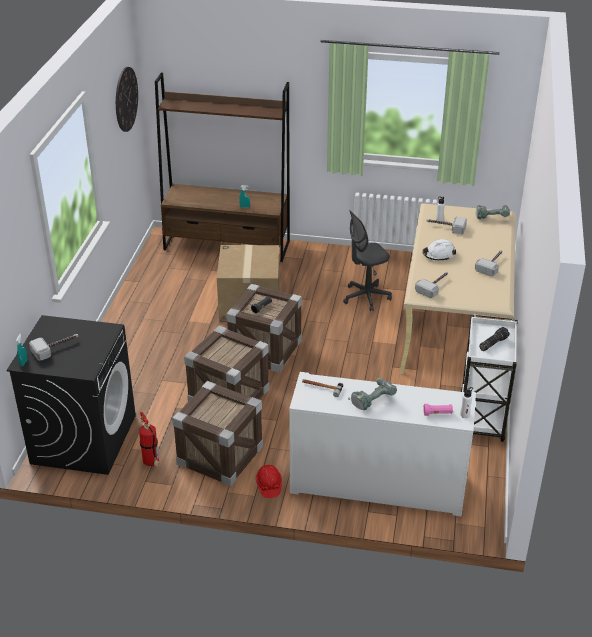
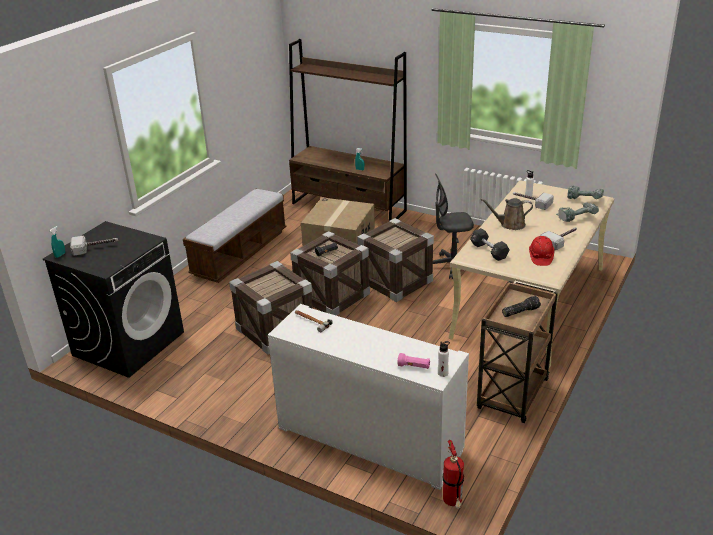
camera: 20 degrees right, 5 degrees down
(126, 99) = (260, 57): wall clock -> none
(141, 317) = (240, 253): none -> bench
(152, 463) = (171, 376): fire extinguisher -> fire extinguisher (453, 503)
(220, 455) = (235, 381): crate -> crate (396, 281)
(268, 486) = (263, 417): red hard hat -> red hard hat (540, 257)
(371, 399) = (353, 340): power drill -> power drill (576, 217)
(434, 286) = (489, 251): hammer -> black dumbbell
(439, 255) = (510, 224): white hard hat -> brown watering can
(481, 418) = (512, 395): white cart -> brown cart

